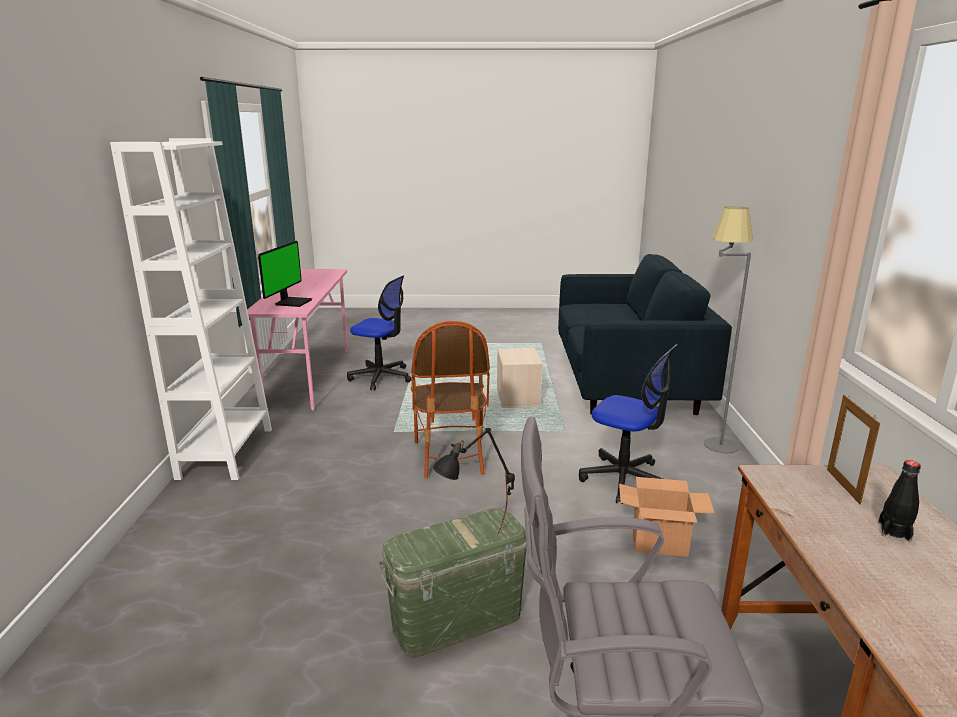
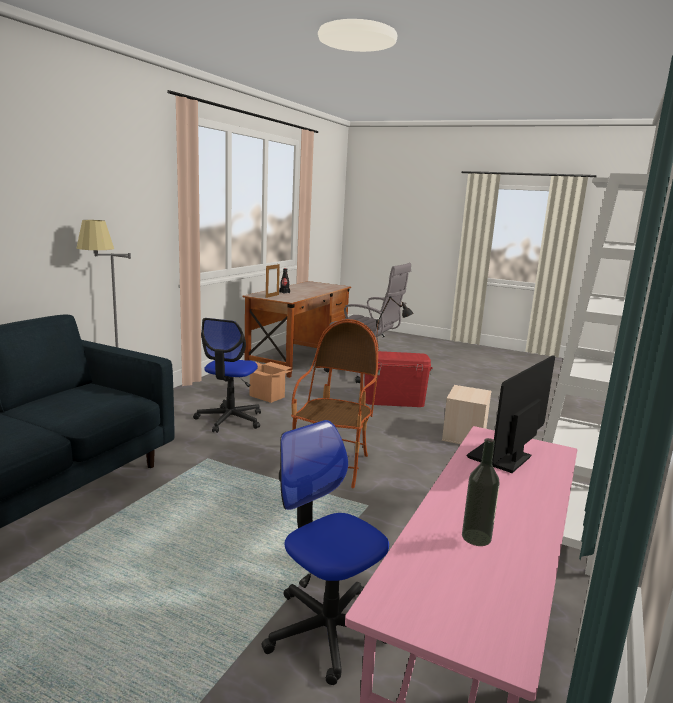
camera: 155 degrees left, 5 degrees down
(309, 282) = (476, 537): none -> bottle
(457, 620) = (393, 401): green storage box -> red storage box
(517, 398) = (185, 510): beige storage box -> beige storage box (465, 436)
(624, 479) = (229, 420): office chair -> office chair turned 135 degrees counterclockwise

